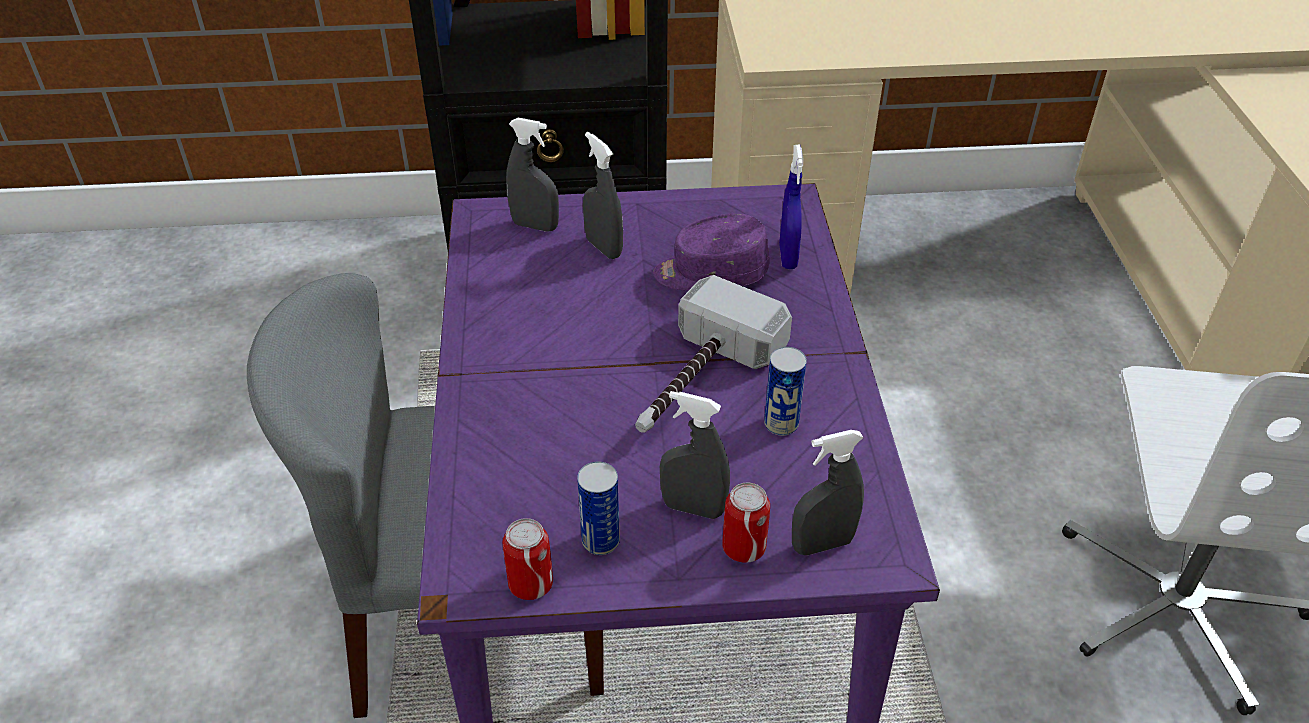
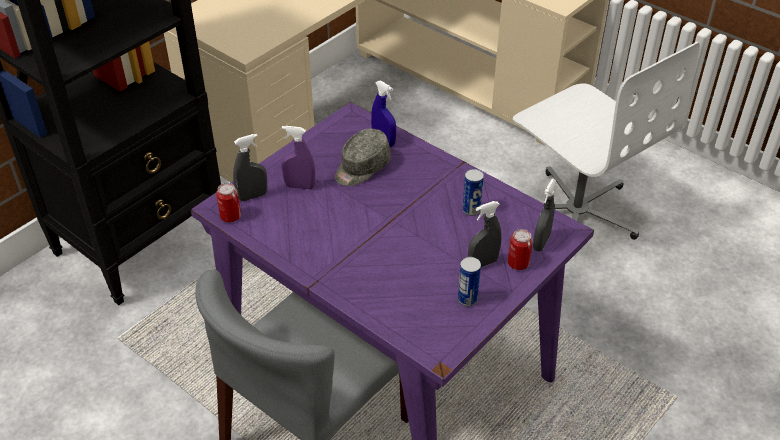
camera: 45 degrees left, 0 degrees up
(531, 584) = (464, 333): can -> can (230, 216)
(603, 247) = (299, 186): grey spray bottle -> purple spray bottle
(697, 381) = (418, 215): hammer -> none
(710, 272) = (361, 168): purple cap -> grey cap

